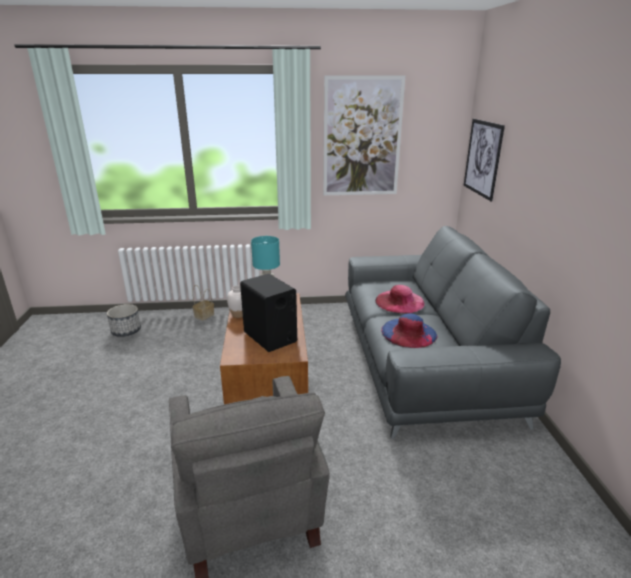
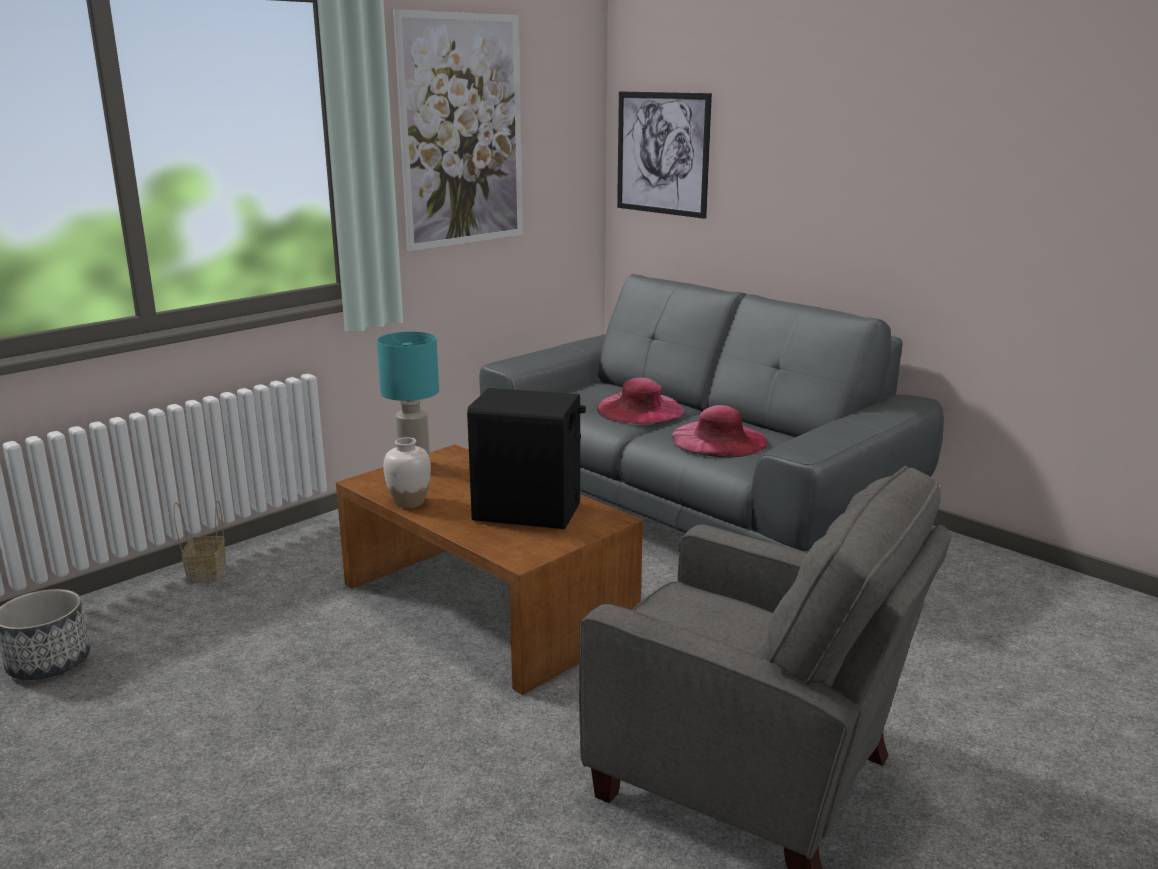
camera: 40 degrees left, 5 degrees down
(408, 333) = (719, 439): blue hat -> pink hat

